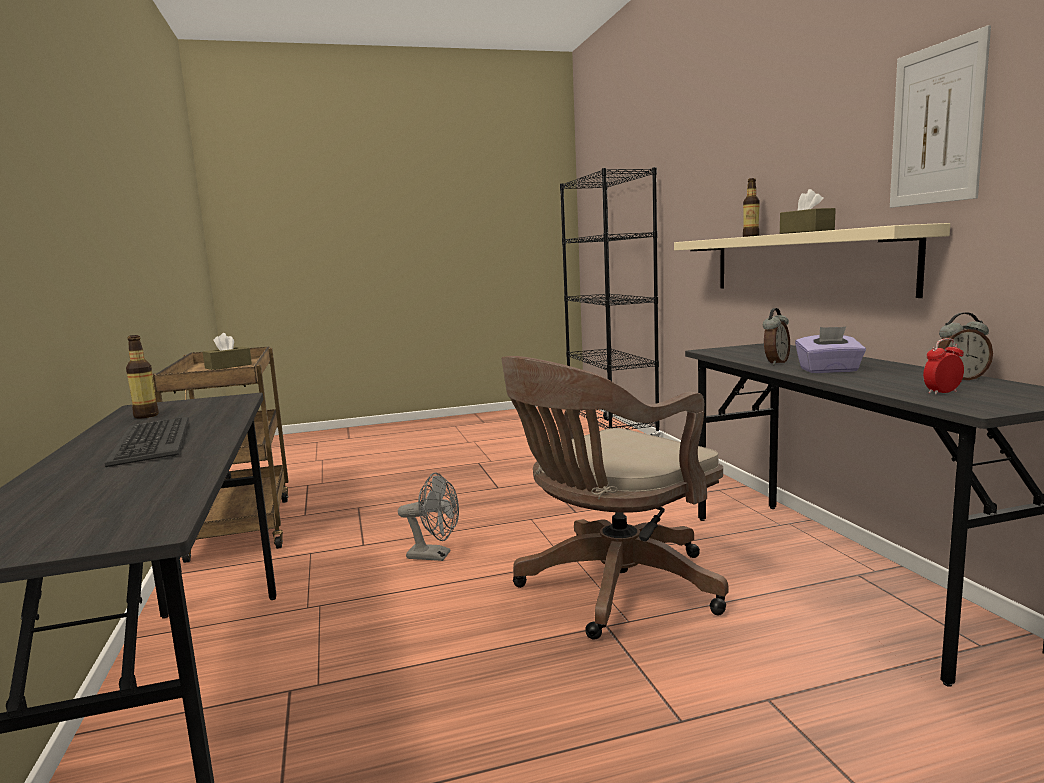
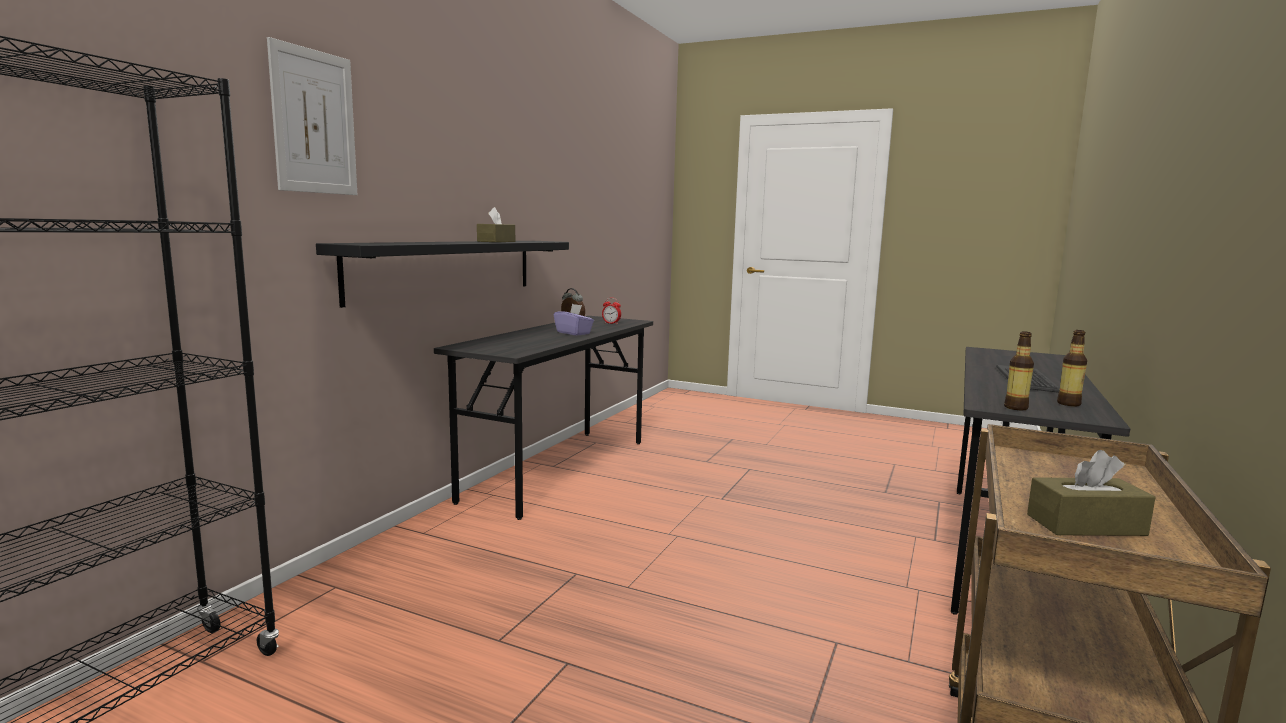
camera: 140 degrees left, 0 degrees up
(435, 556) = (770, 589): grey fan -> none
(612, 589) = (683, 510): brown office chair -> none
(751, 236) = (419, 242): bottle -> bottle (1015, 407)
(775, 363) = (559, 340): alarm clock -> none
(802, 263) = (447, 268): beige shelf -> black shelf
(937, 125) = (525, 181): picture -> picture (314, 122)

